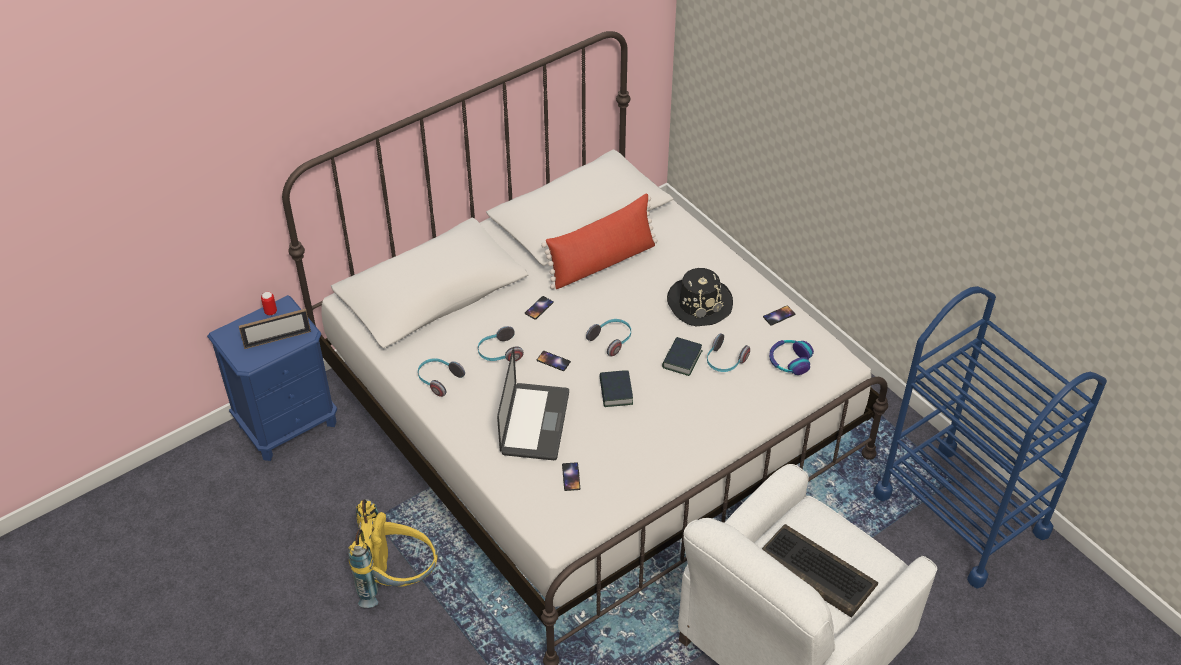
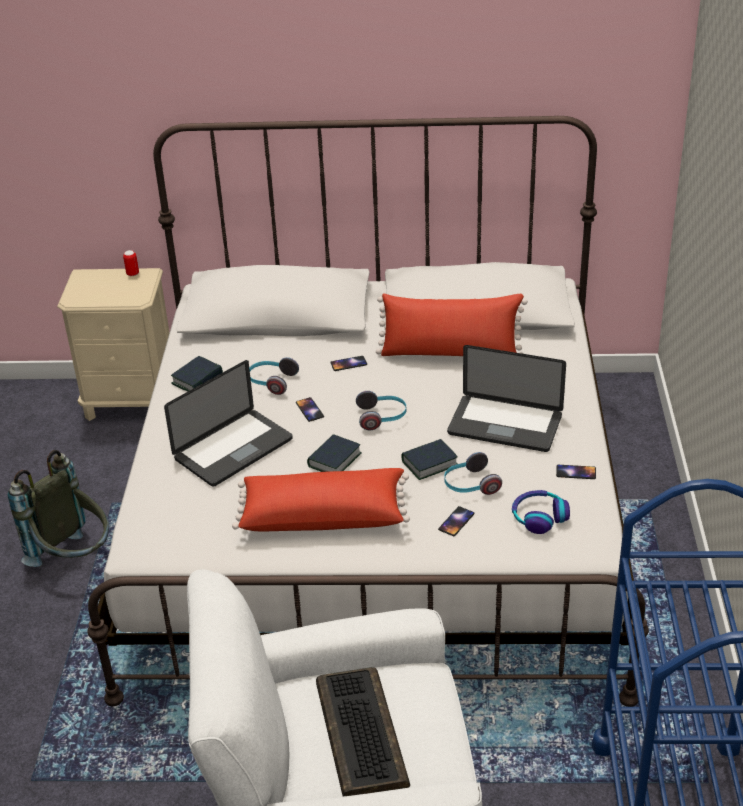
camera: 40 degrees right, 10 degrees down
(277, 339) = (113, 294): picture frame -> none
(288, 424) = (132, 401): blue nightstand -> beige nightstand
(397, 580) = (74, 559): yellow backpack -> grey backpack
(438, 380) = (197, 379): headphones -> book
(571, 477) = (210, 507): phone -> phone (456, 521)
(655, 438) = (323, 515): none -> red pillow
(699, 303) = (505, 425): black hat -> laptop

